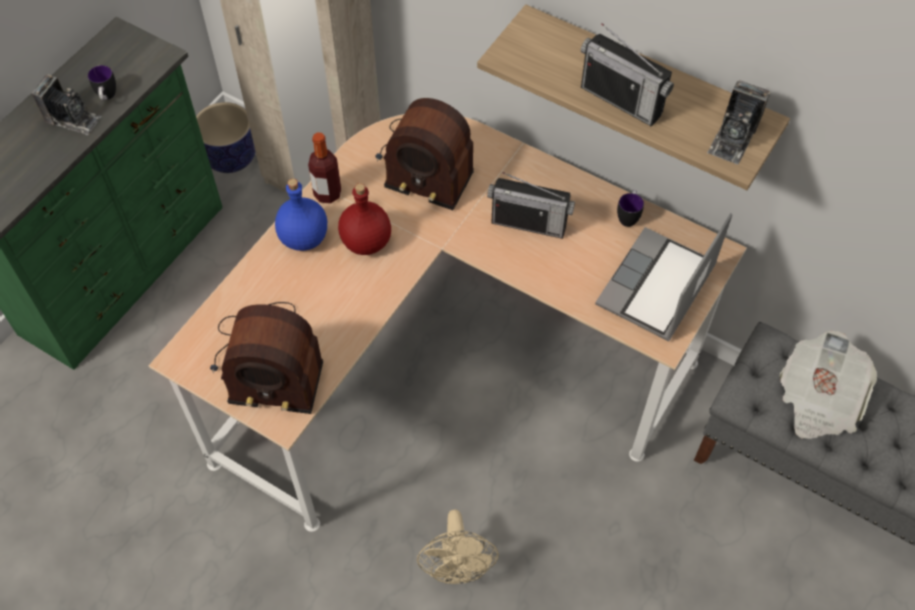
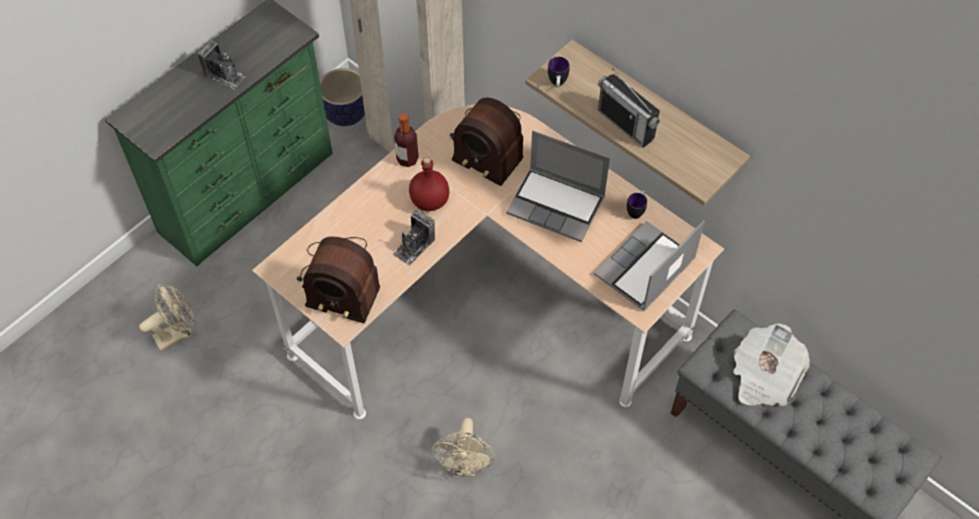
camera: 10 degrees right, 0 degrees up
(62, 459) = (177, 334): none -> beige fan
(107, 98) = (252, 62): mug -> mug (557, 84)
(303, 238) = (382, 191): blue bottle -> none
(529, 223) = (557, 205): radio -> laptop
(733, 138) = (702, 165): camera -> camera (414, 246)

